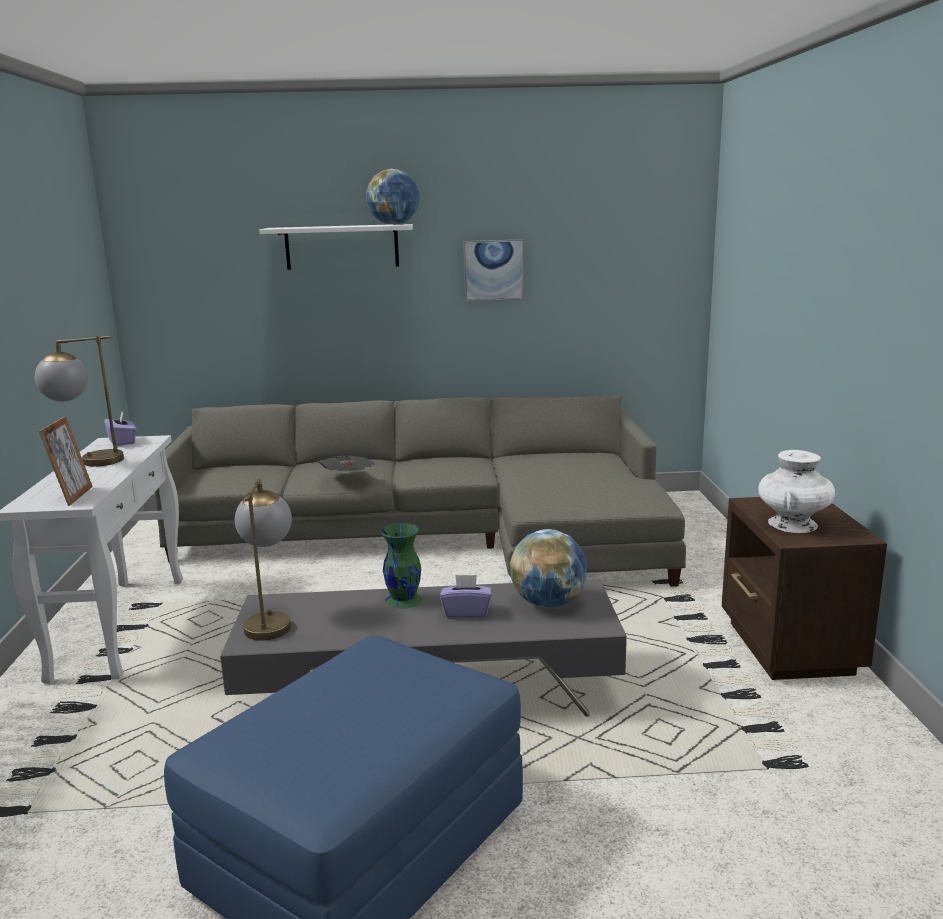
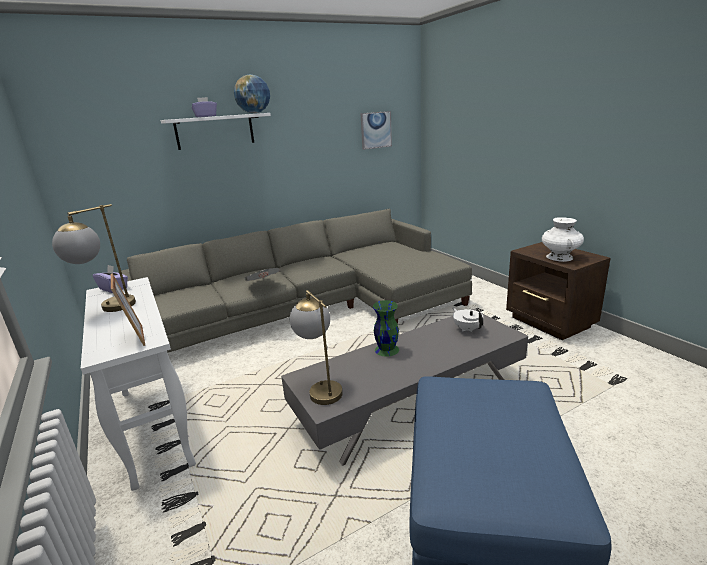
camera: 25 degrees left, 5 degrees up
(466, 612) = (432, 347): purple tissue box -> purple tissue box (205, 116)
(493, 270) = (311, 141): picture -> picture (376, 130)
(548, 603) = (467, 329): globe -> white teapot

